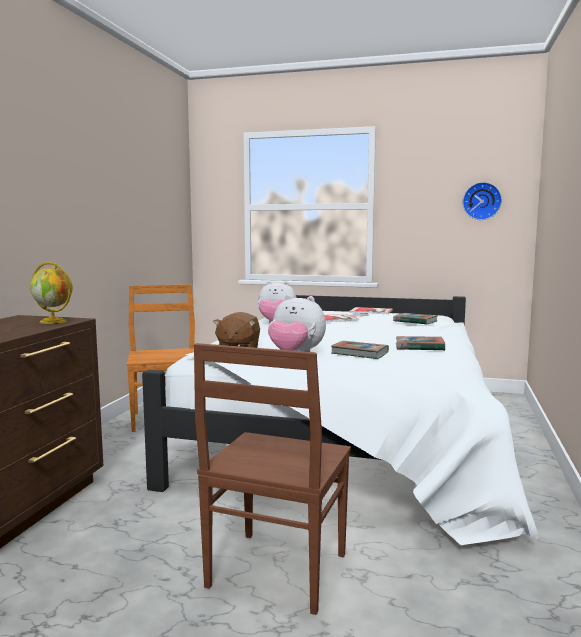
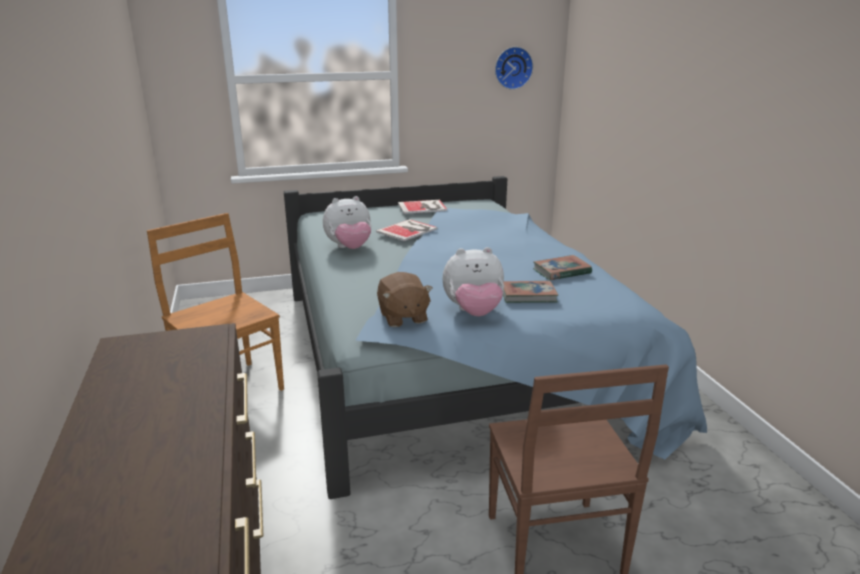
camera: 30 degrees left, 15 degrees up
(54, 321) = (197, 346): globe -> none
(349, 437) = (454, 359): white bed -> blue bed
(415, 321) = (493, 222): book -> none

